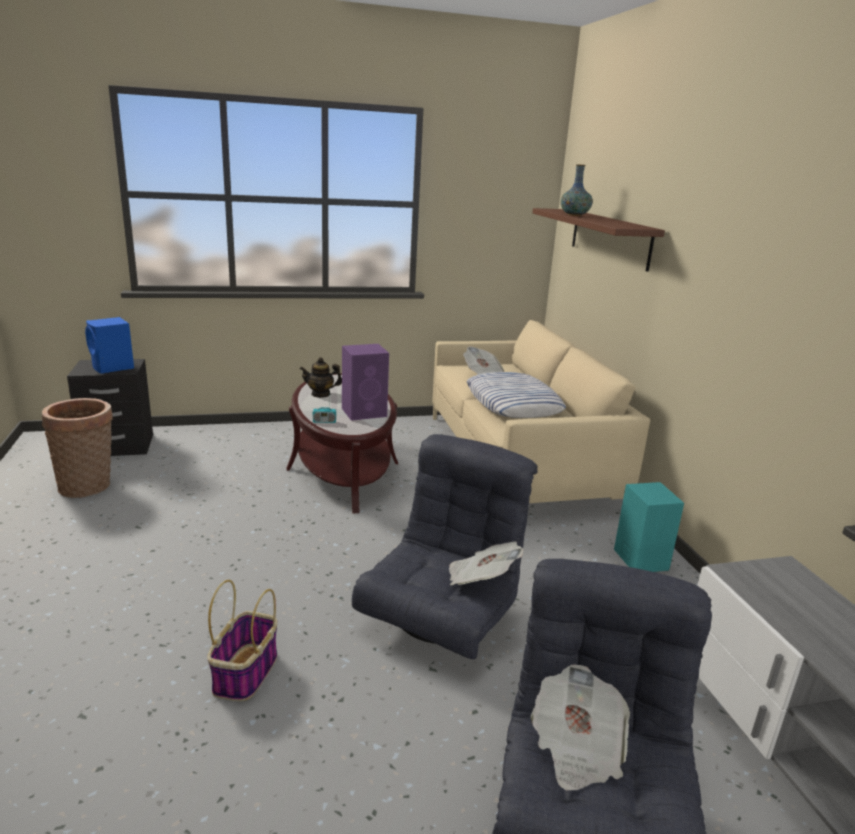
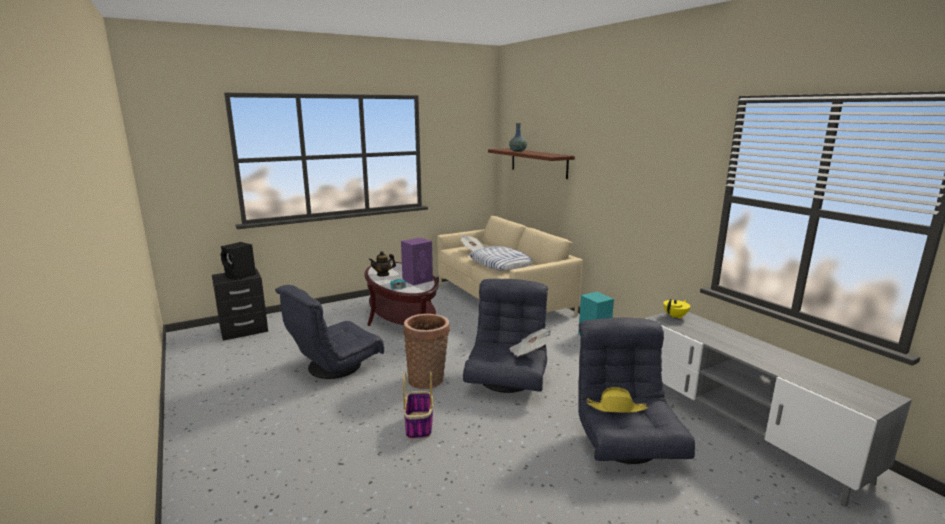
camera: 15 degrees left, 5 degrees down
(88, 486) = (243, 355): basket -> basket (428, 379)
(113, 368) = (241, 276): blue speaker -> black speaker
(194, 530) = (334, 366): none -> grey armchair
(576, 748) = (616, 408): newspaper -> yellow hat
(773, 574) = (675, 316): none -> yellow teapot

